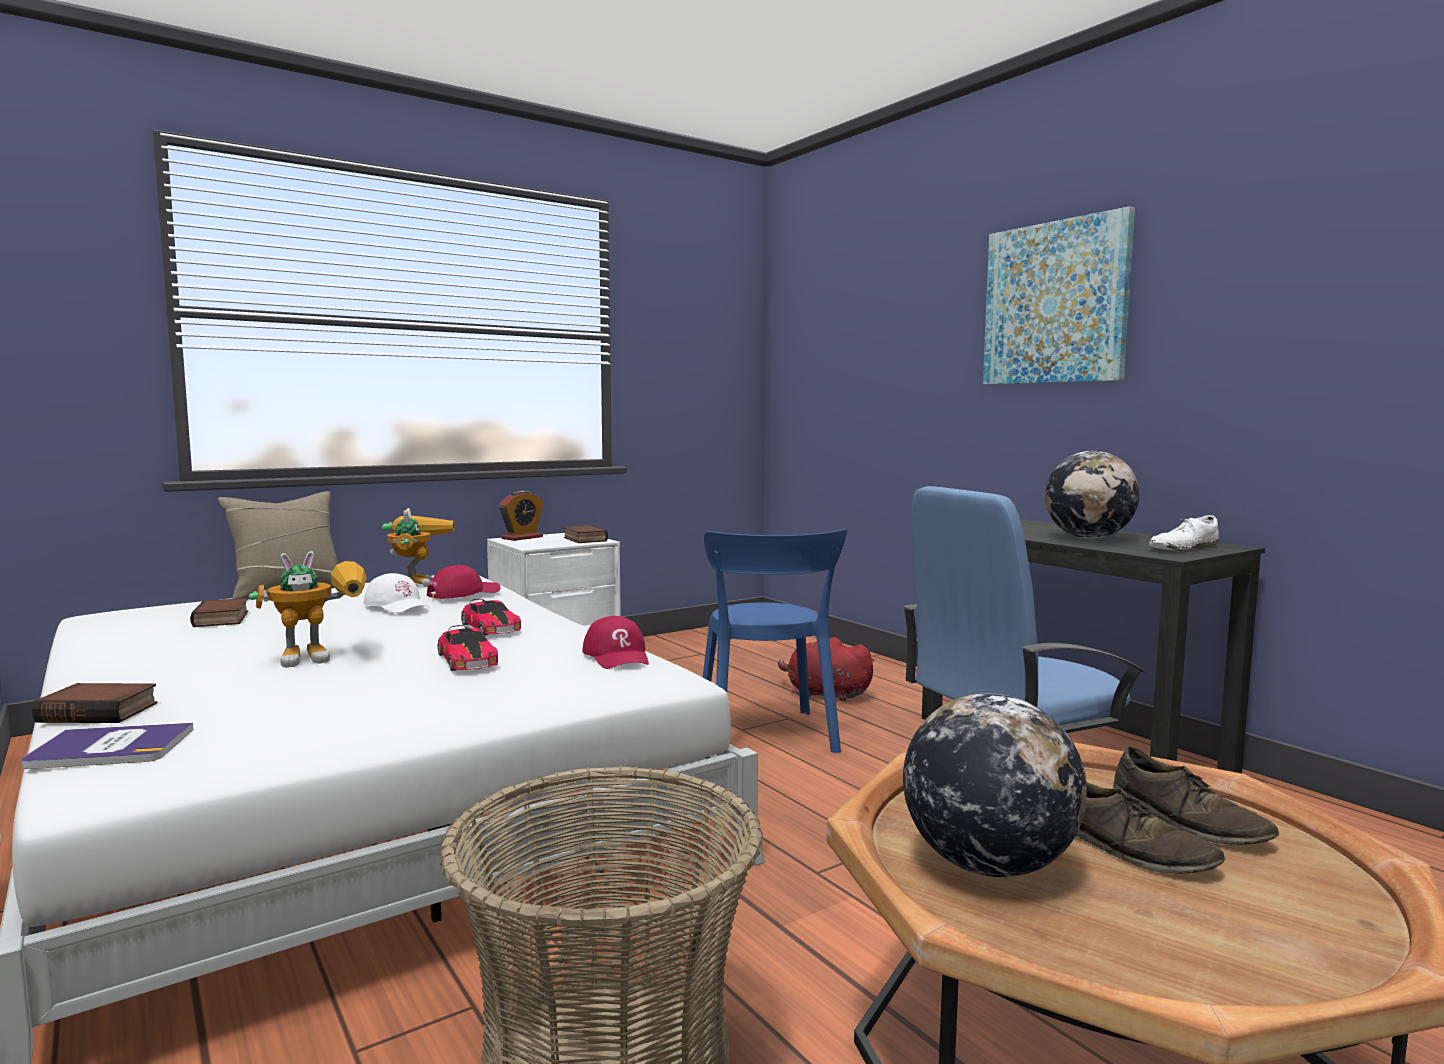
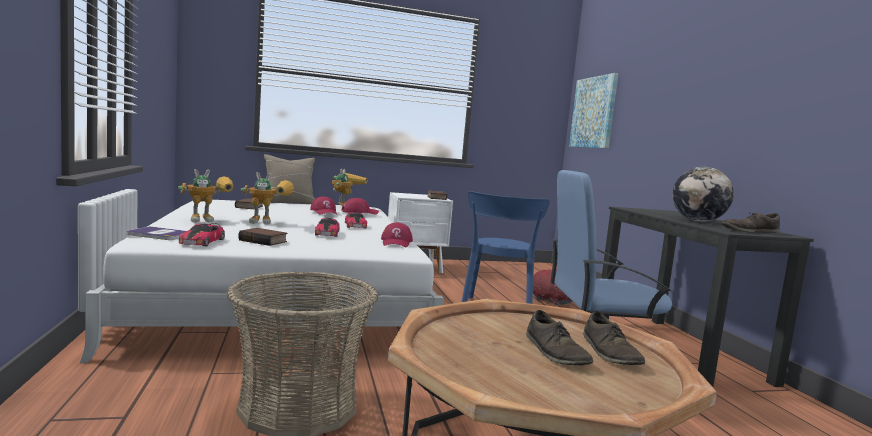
camera: 20 degrees right, 0 degrees up
(101, 712) = (170, 225): book -> book (264, 241)
(184, 677) = (210, 220): none -> toy robot
(240, 746) = (202, 241): none -> toy car
(397, 605) = (324, 212): white cap -> red cap
(522, 538) = (407, 193): alarm clock -> none
(988, 865) = (470, 342): globe -> none
(1055, 303) = (716, 78): picture -> picture (594, 112)
(1183, 548) = (749, 231): white shoe -> brown shoe

